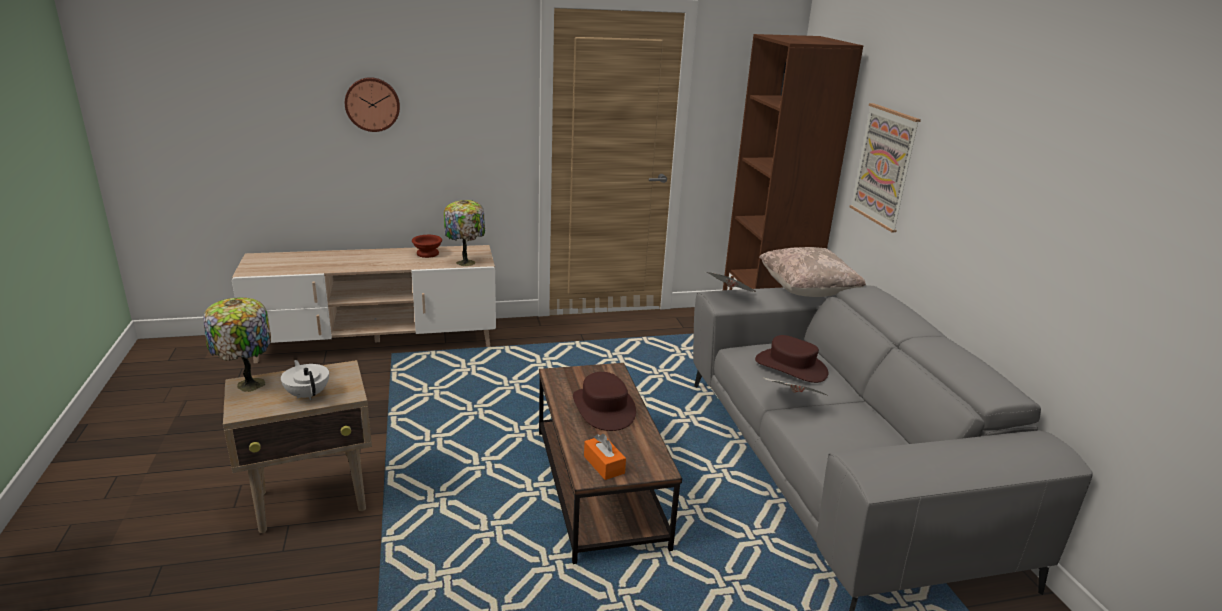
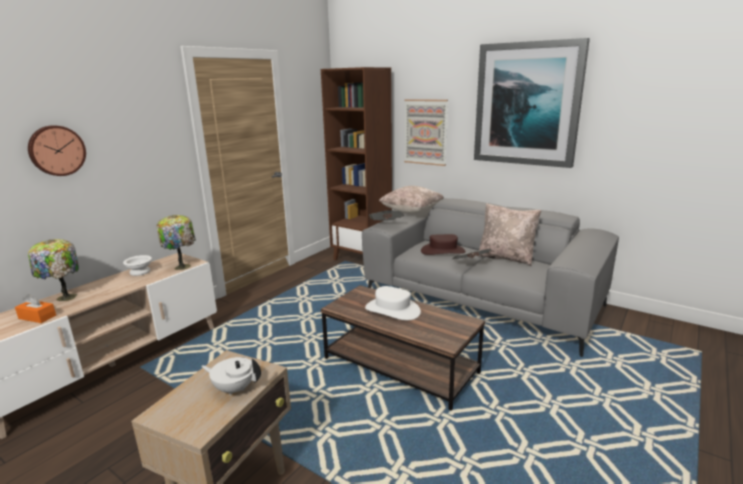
camera: 40 degrees left, 5 degrees down
(248, 384) = (164, 411): table lamp -> table lamp (64, 298)
(428, 253) = (140, 271): brown bowl -> white bowl
(604, 408) = (392, 310): brown hat -> white hat
(604, 465) = (444, 334): orange tissue box -> orange tissue box (37, 317)
(868, 418) = (506, 257): none -> beige pillow
(1020, 161) = (527, 104): none -> picture

